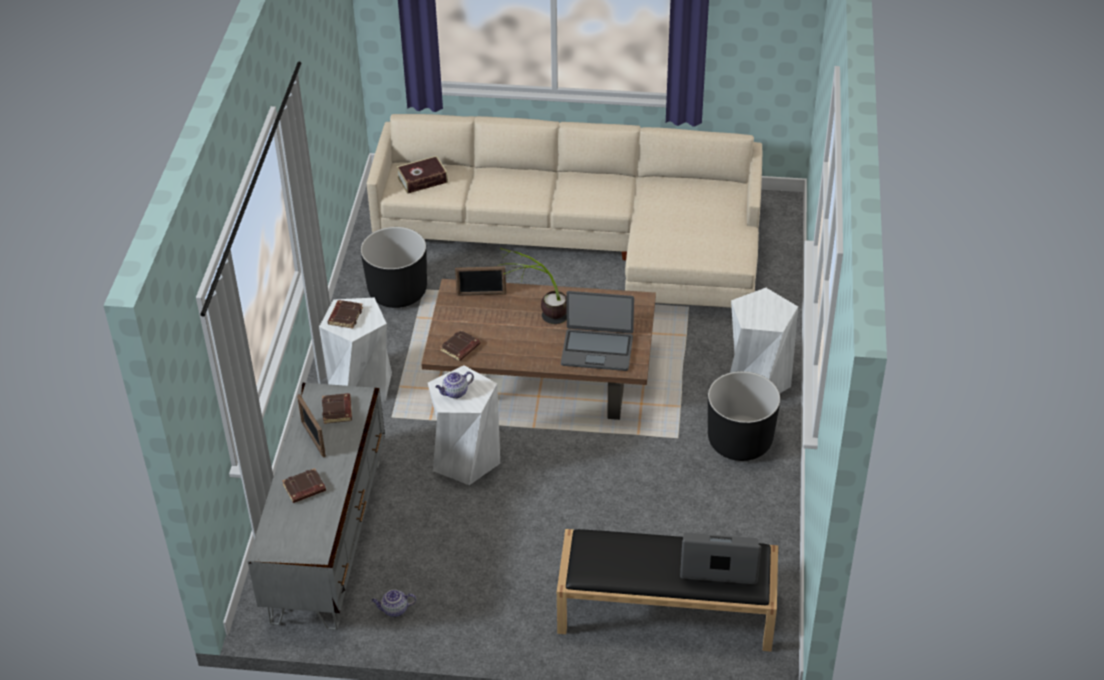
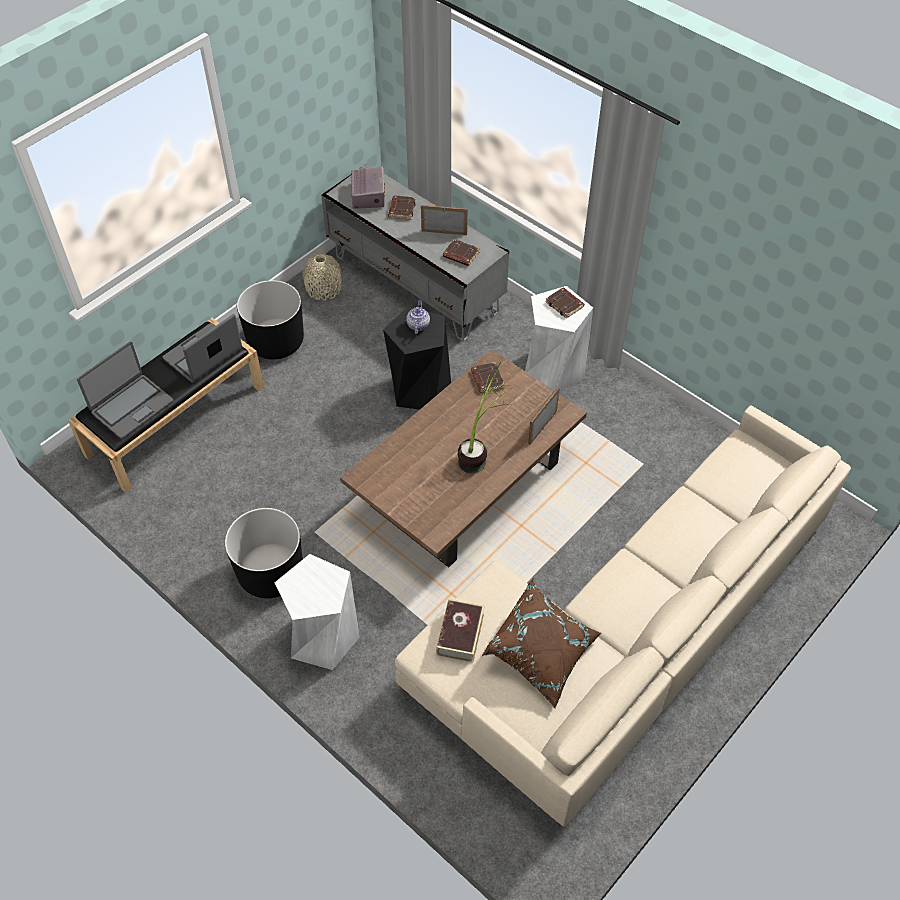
camera: 125 degrees right, 10 degrees up
(302, 527) = (368, 195): none -> radio
(394, 610) = (323, 288): teapot -> beige vase
(397, 291) = (654, 445): black planter -> black planter (276, 341)
(422, 180) = (745, 468): book -> book (460, 634)
(465, 459) = (419, 389): white stool -> black stool
(597, 350) = (403, 465): laptop -> laptop (203, 355)
(677, 207) = (541, 653): none -> brown pillow

